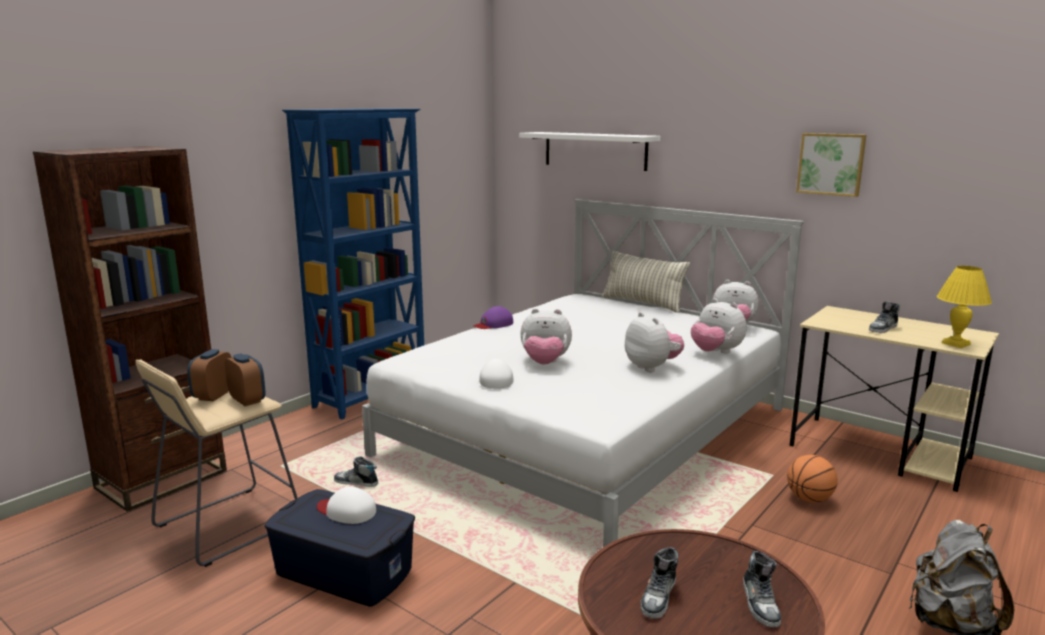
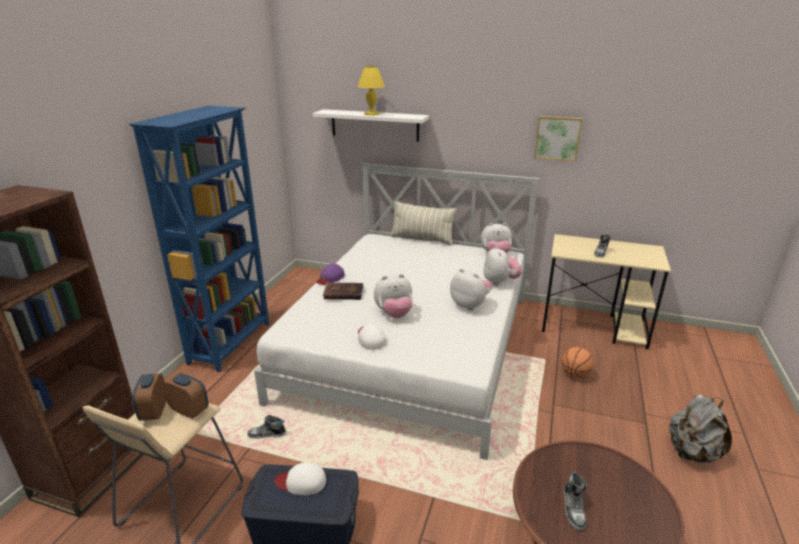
camera: 20 degrees left, 10 degrees up
(497, 337) = (343, 292): none -> brown book
(716, 352) = (500, 282): plush toy -> plush toy turned 120 degrees counterclockwise
(760, 604) = (633, 494): shoe -> none
(956, 344) = (648, 261): yellow table lamp -> yellow table lamp (371, 114)

